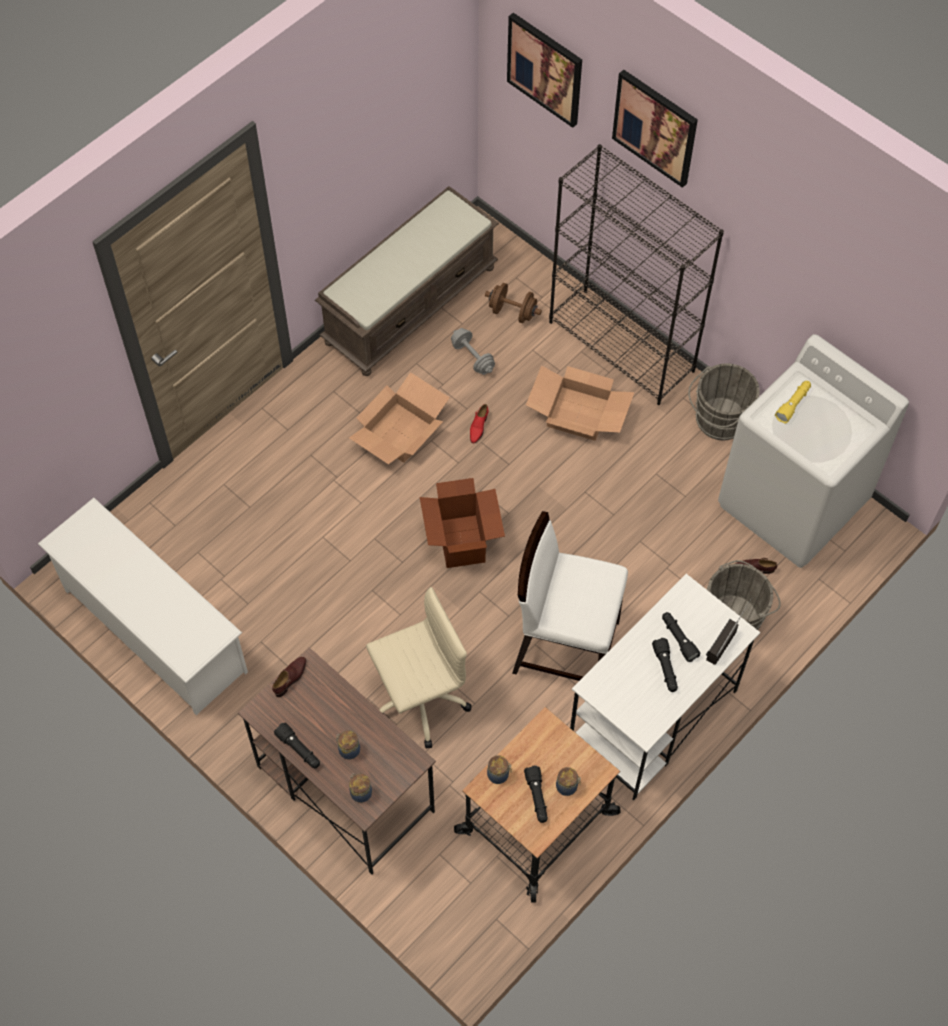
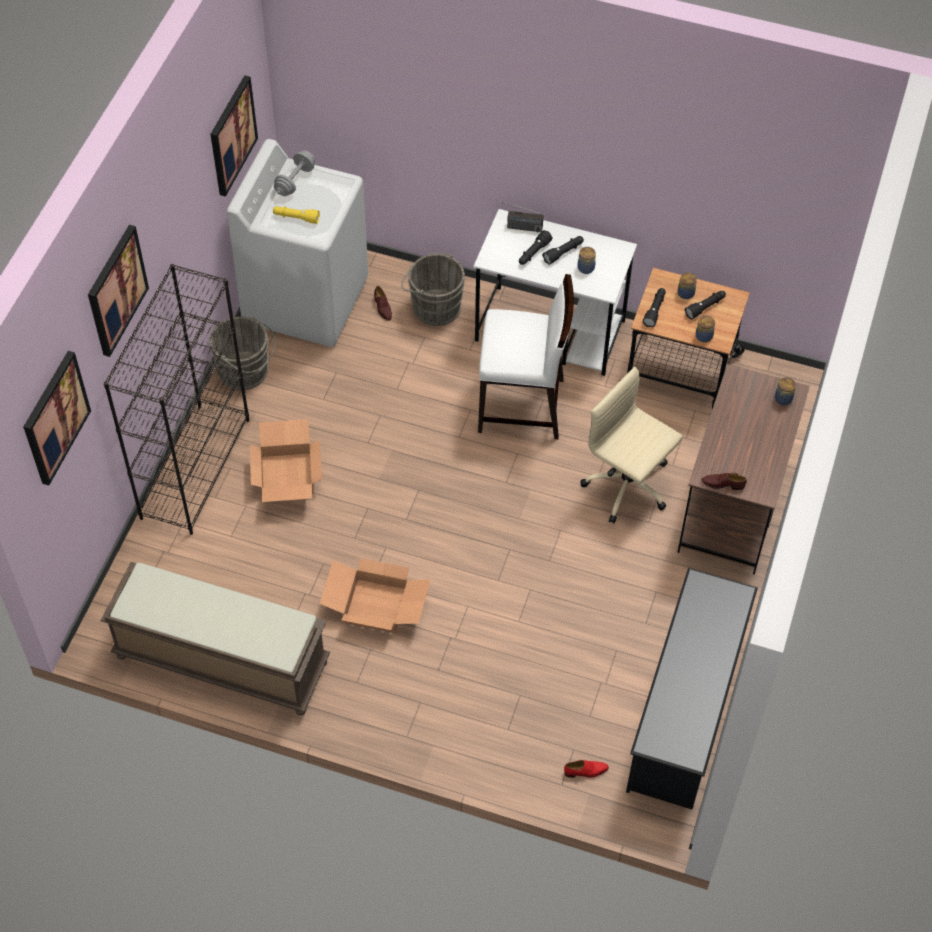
camera: 115 degrees left, 5 degrees down
(154, 630) = (685, 713): white shoe rack -> black shoe rack
(299, 749) = (777, 452): black flashlight -> black flashlight (655, 310)
(348, 750) = (755, 420): jar -> jar (586, 269)
(462, 541) = (465, 513): cardboard box -> none
(472, 357) = (262, 581): grey dumbbell -> grey dumbbell (295, 181)
(478, 427) = (340, 546): red shoe -> red shoe (586, 771)
(512, 312) = (193, 568): brown dumbbell -> none
(565, 645) = (522, 406): white chair -> white chair turned 75 degrees counterclockwise
(871, 317) = (232, 135): none -> picture

